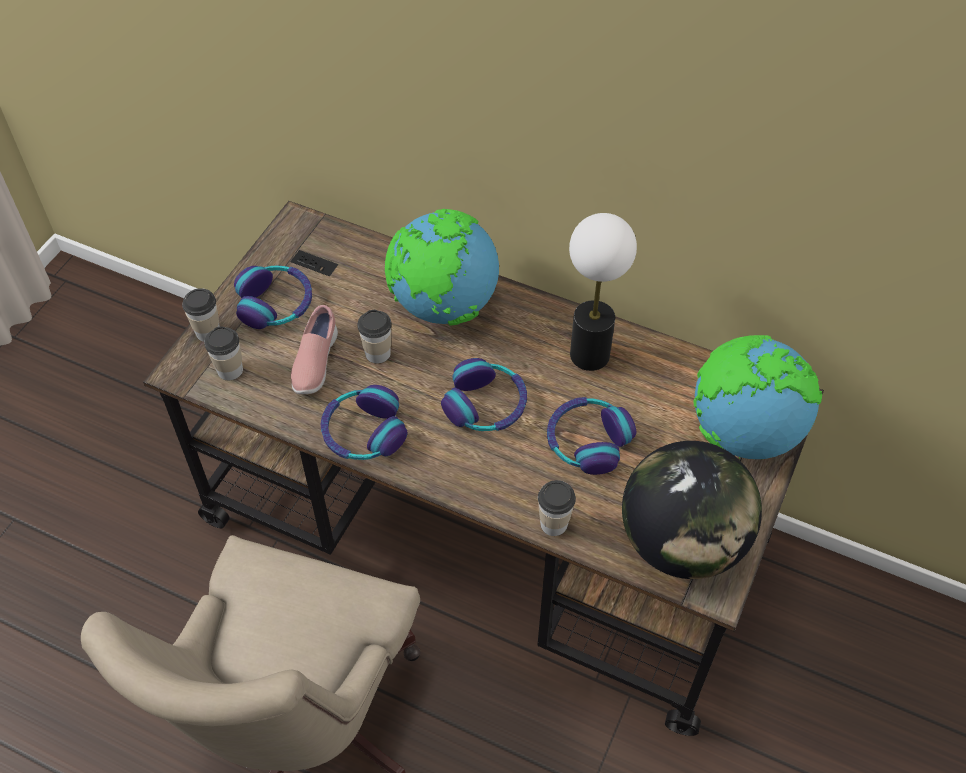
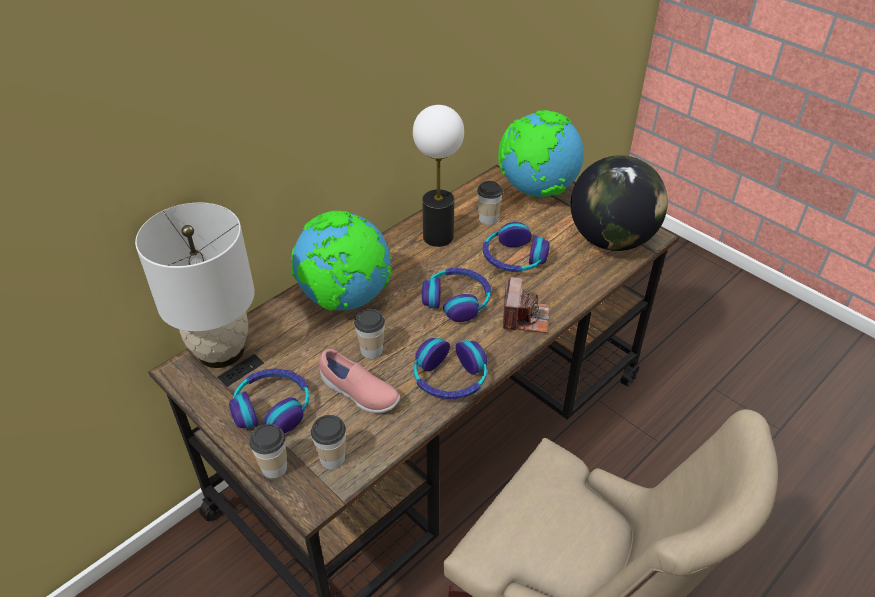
camera: 70 degrees left, 10 degrees down
(332, 238) = (221, 350): none -> white table lamp
(486, 478) = (524, 317): none -> camera
(554, 523) = (577, 293): cup -> cup (488, 219)

